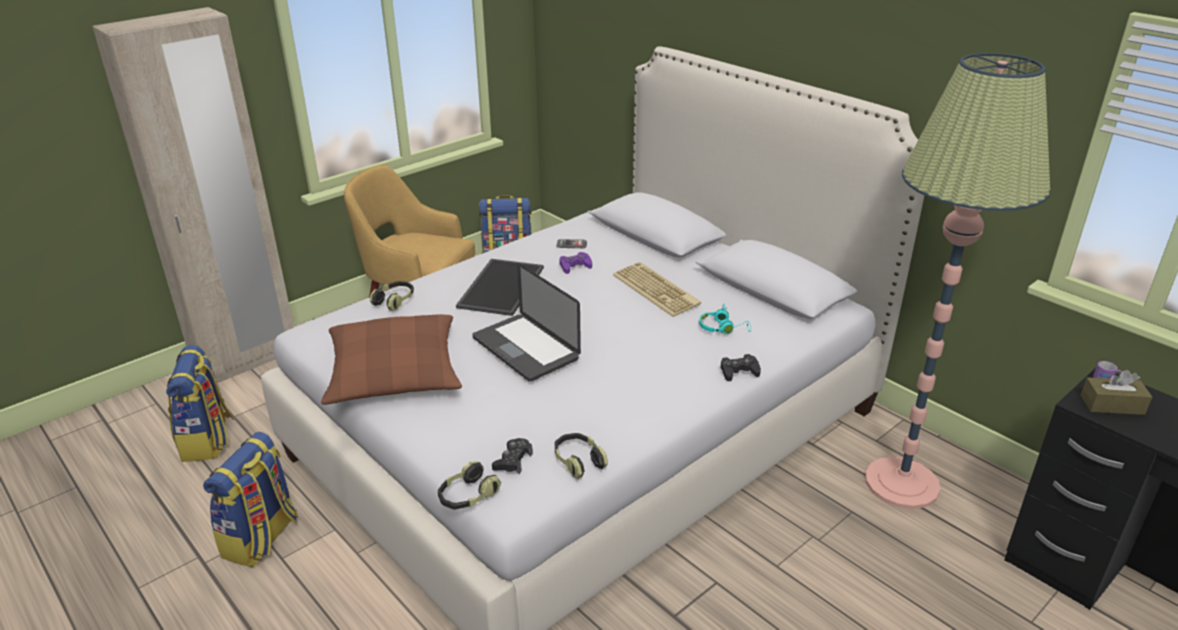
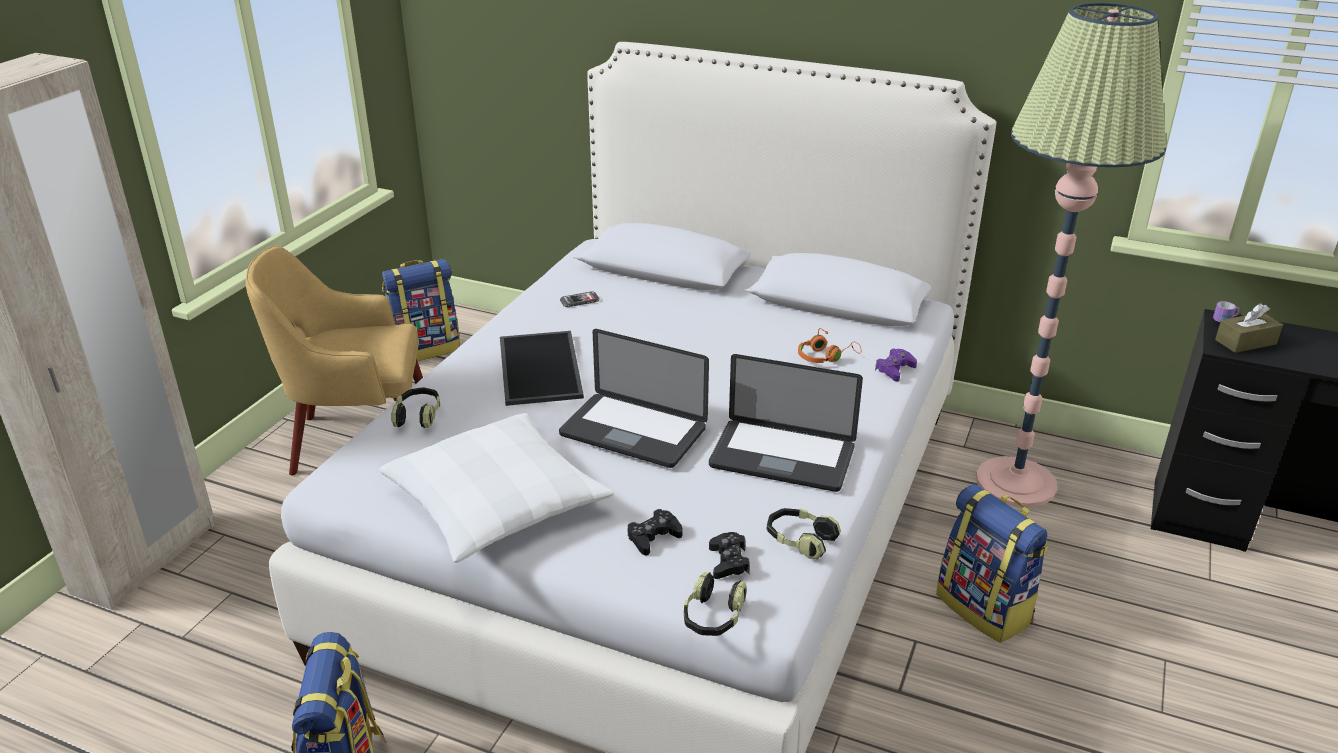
camera: 25 degrees left, 0 degrees up
(208, 440) = (167, 680): backpack -> backpack (985, 608)
(394, 373) = (496, 503): brown pillow -> white pillow
(575, 266) = (605, 325): purple game controller -> purple game controller (895, 369)
(619, 396) = (782, 457): none -> laptop
(657, 290) = (721, 331): keyboard -> none
(722, 328) = (825, 357): turquoise headphones -> orange headphones
(739, 371) = (880, 398): black game controller -> black game controller (653, 537)

